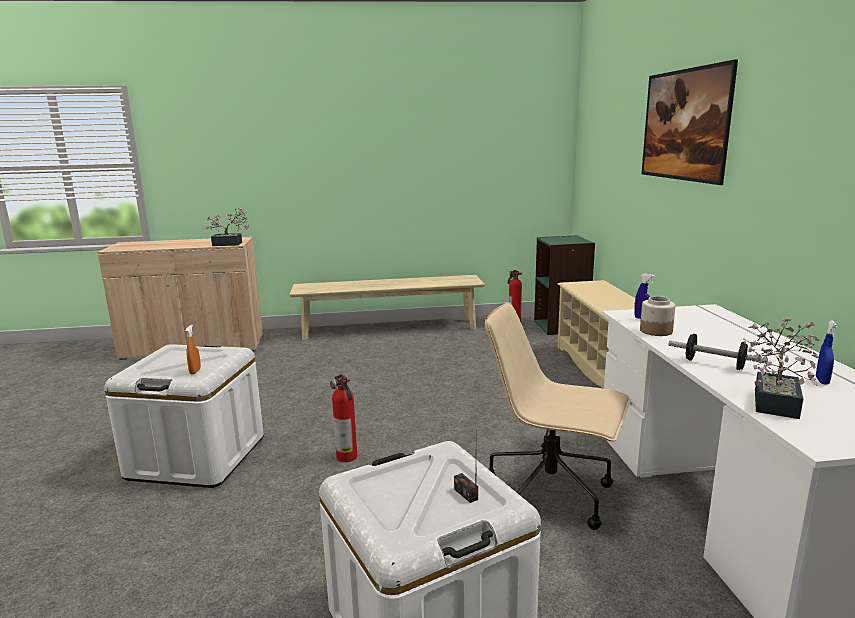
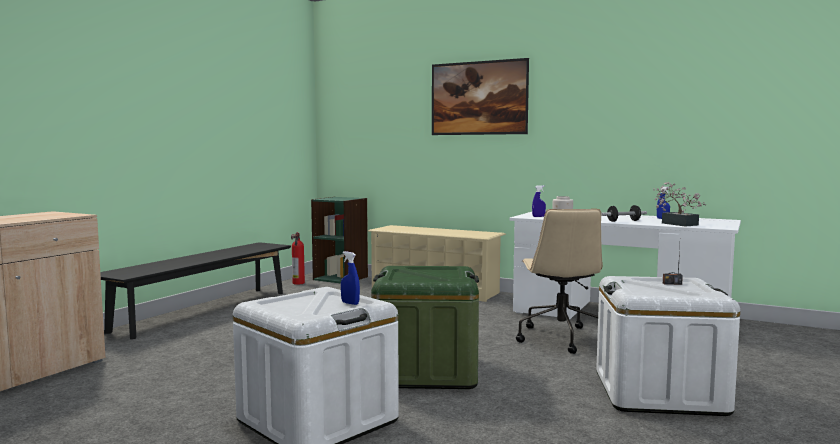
camera: 55 degrees left, 10 degrees down
(195, 371) = (350, 303): orange spray bottle -> blue spray bottle
(230, 244) = (69, 215): potted plant -> none
(347, 457) = (426, 371): fire extinguisher -> green storage box
(389, 329) = (204, 311): beige bench -> black bench
(552, 494) = (560, 338): beige office chair -> beige office chair turned 60 degrees counterclockwise

